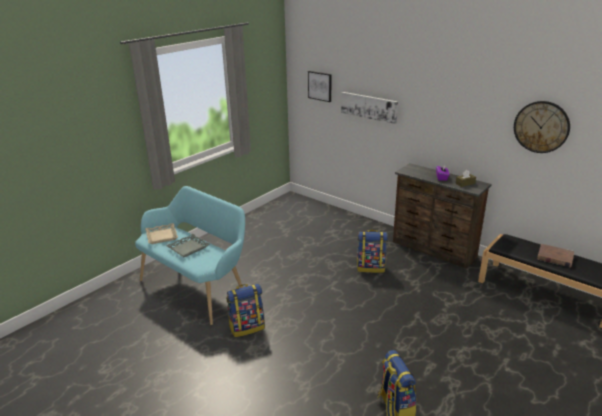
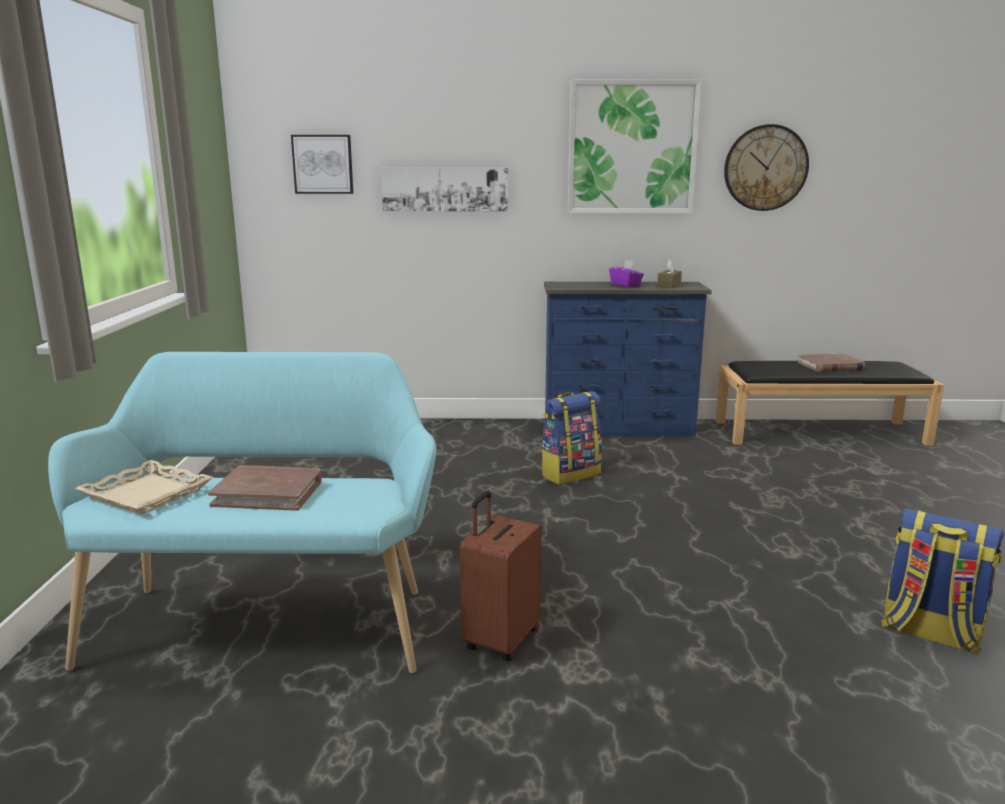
camera: 40 degrees left, 10 degrees down
(188, 248) = (268, 492): grey tray -> brown book
(247, 327) = (500, 640): backpack -> brown suitcase
(433, 250) = (619, 429): brown dresser -> blue dresser
(462, 101) = (632, 148): none -> picture

